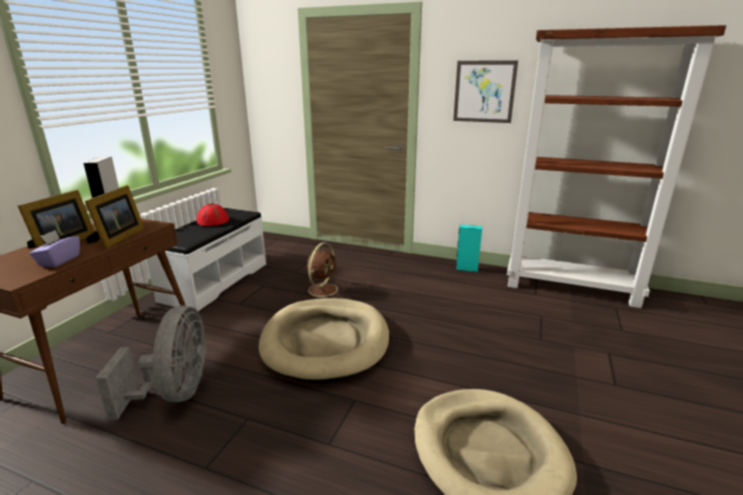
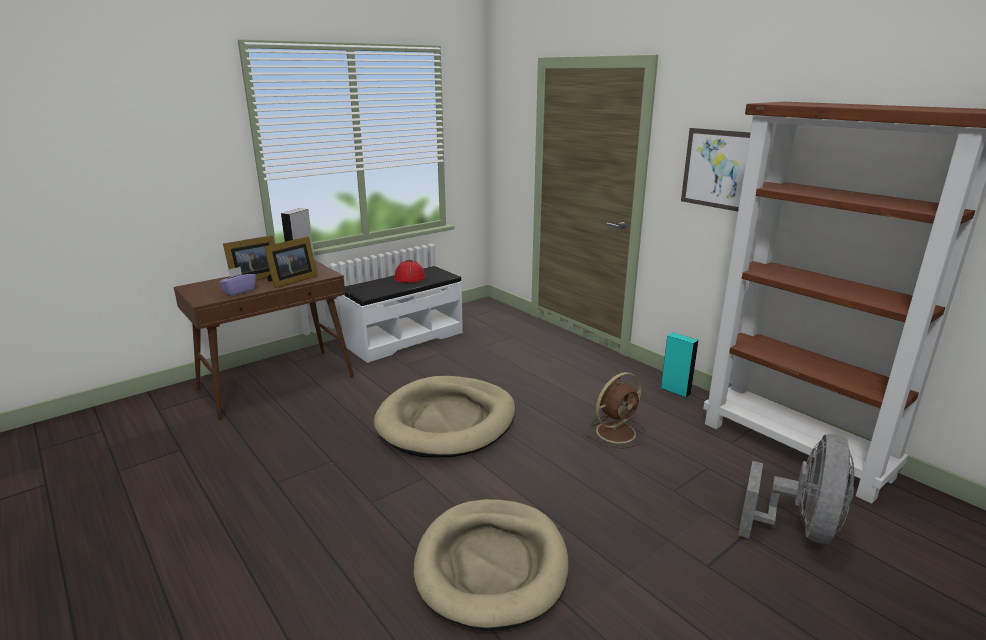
camera: 30 degrees right, 0 degrees up
(175, 393) = (300, 423): grey fan -> grey fan (799, 528)
(323, 289) = (493, 371): brown fan -> brown fan (617, 432)

